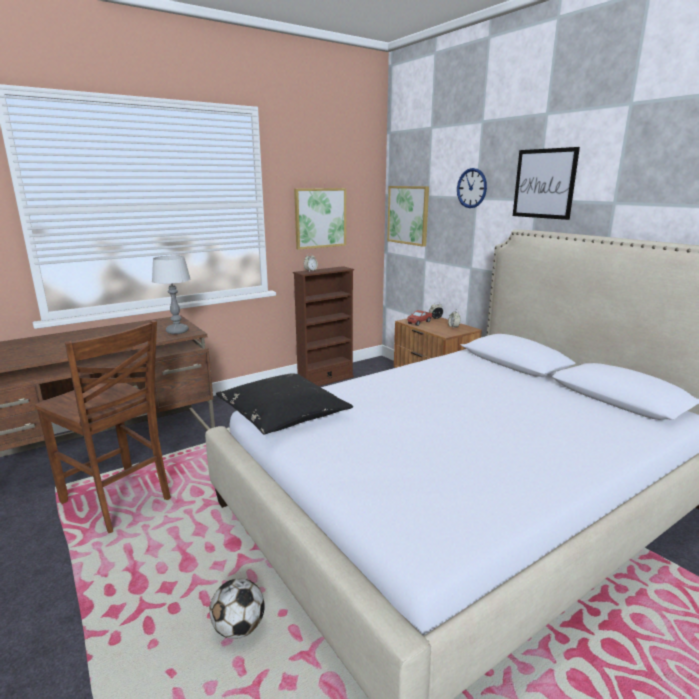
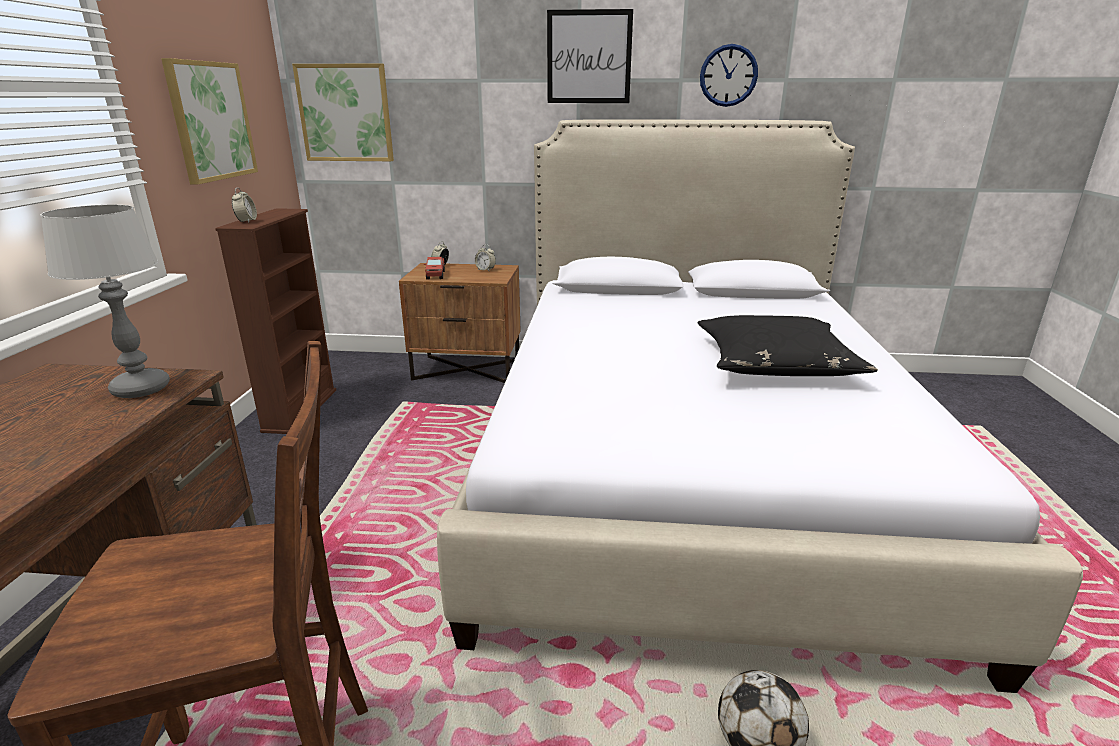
camera: 50 degrees left, 5 degrees up
(283, 414) = (558, 435): black pillow -> black pillow (775, 363)
(471, 188) = (470, 65): wall clock -> wall clock (728, 75)

